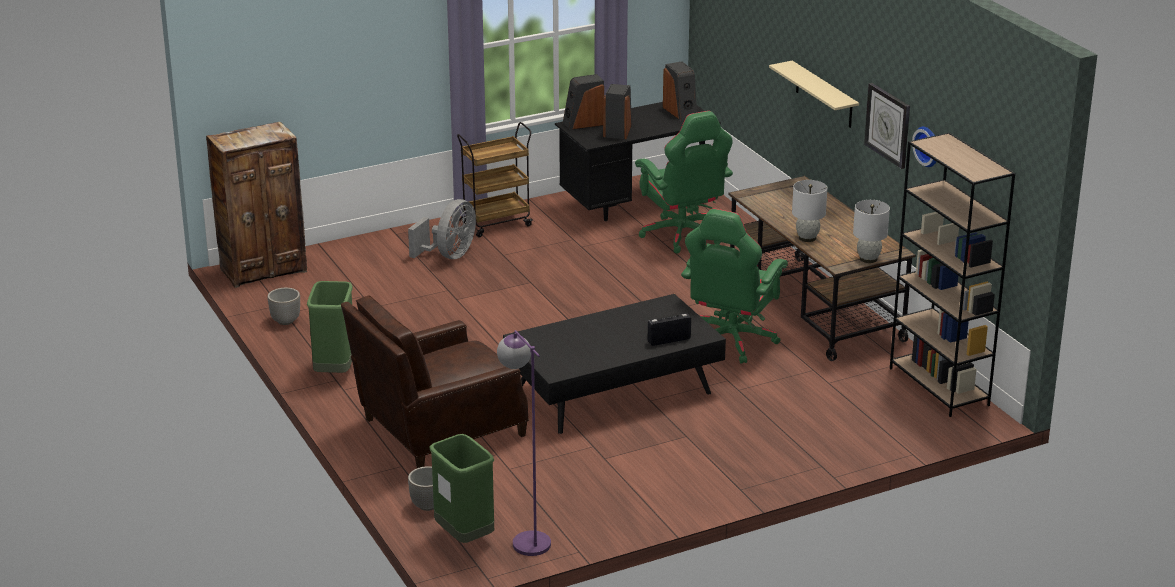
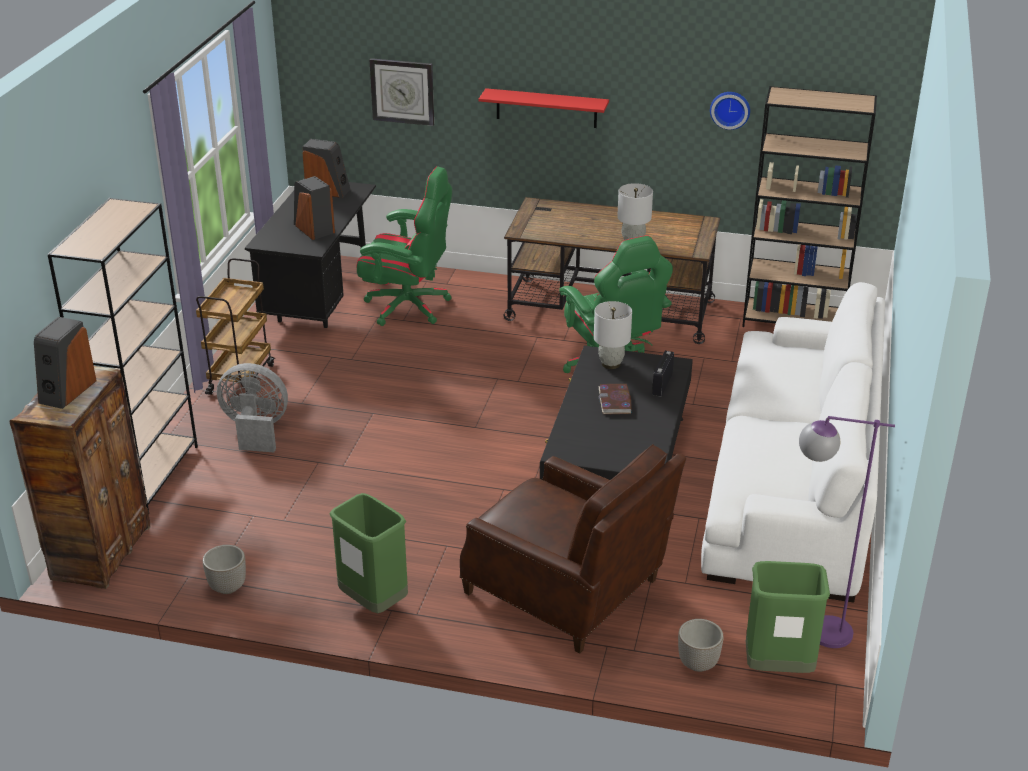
camera: 50 degrees left, 5 degrees up
(353, 247) = (149, 475): none -> beige bookcase
(439, 429) = (566, 590): brown armchair -> brown armchair turned 60 degrees counterclockwise
(449, 255) = (255, 431): grey fan -> grey fan turned 60 degrees counterclockwise
(583, 123) = (270, 236): speaker -> speaker (67, 391)
(617, 332) = (615, 401): none -> book
(699, 466) = (792, 480): none -> white sofa
(824, 95) = (546, 108): beige shelf -> red shelf
(868, 259) = (702, 236): white table lamp -> white table lamp (610, 364)
(888, 125) = (660, 107): wall clock -> wall clock (402, 91)

